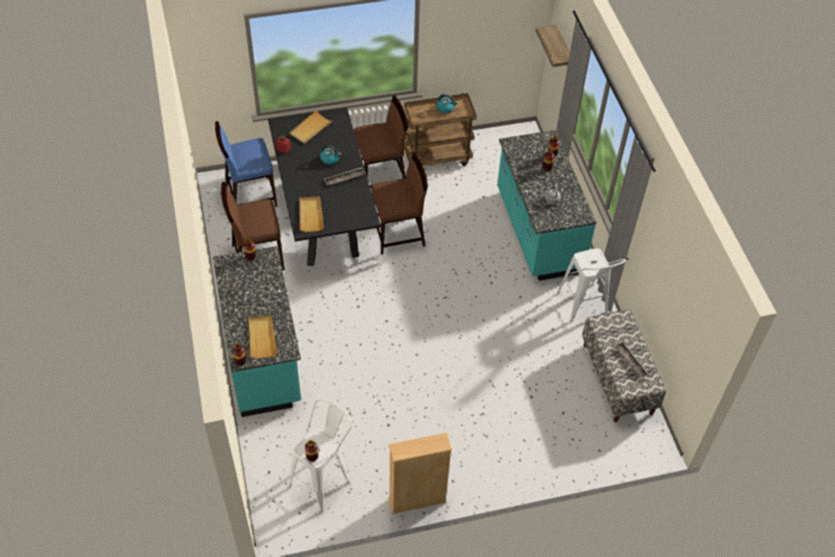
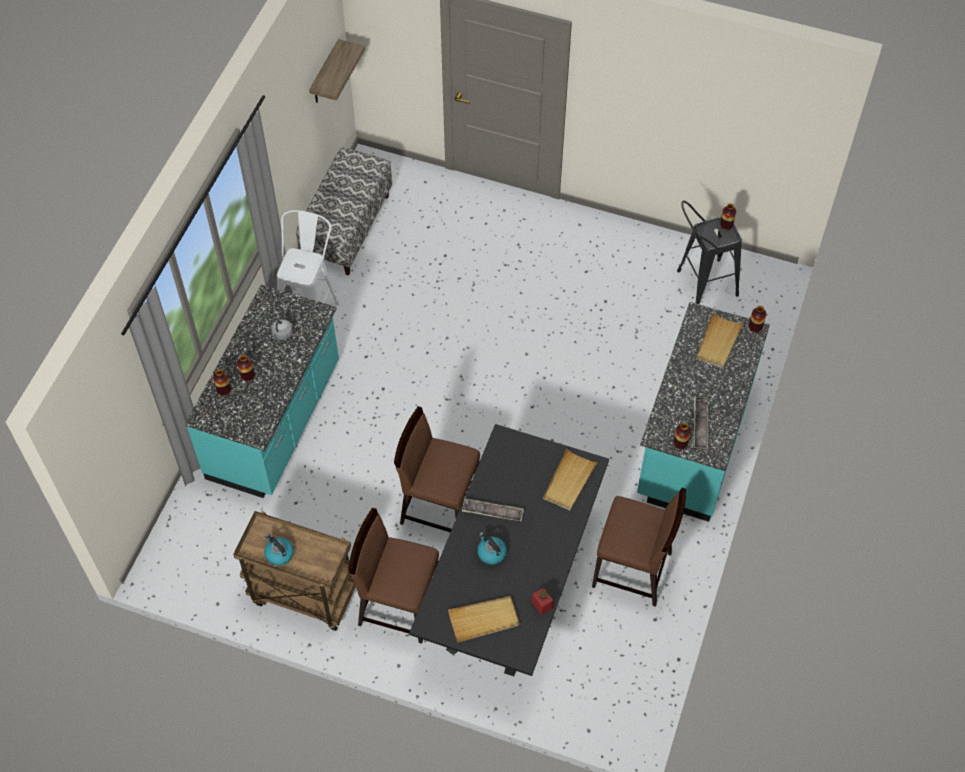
camera: 145 degrees left, 5 degrees up
(250, 195) = (590, 674): blue chair -> none
(323, 480) = (700, 285): white stool -> black stool
(417, 500) = (623, 226): beige bookcase -> none
(563, 50) = (111, 429): shelf -> shelf (325, 74)
(630, 361) = (347, 184): tray -> tray (700, 425)

